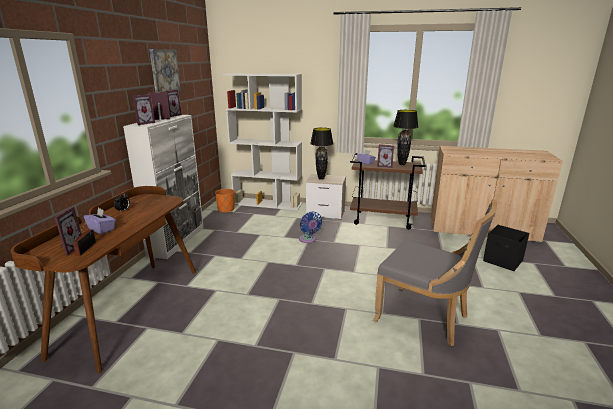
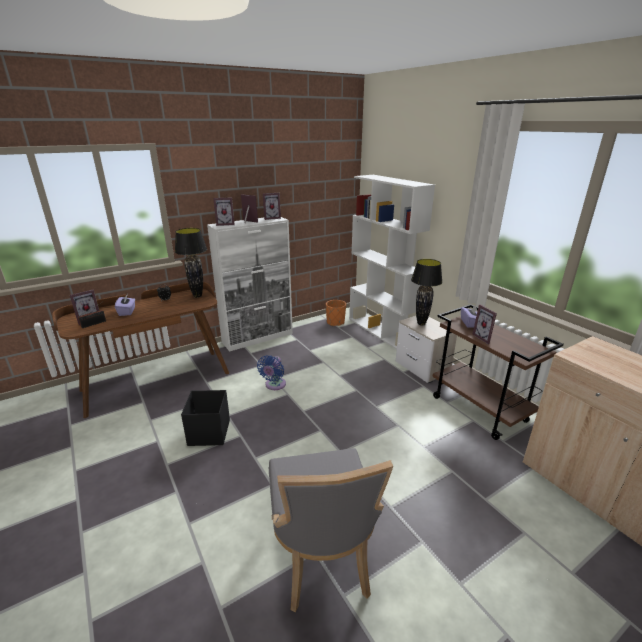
camera: 45 degrees right, 5 degrees up
(164, 71) = (276, 172): picture -> none
(308, 239) = (356, 390): blue fan -> blue fan (274, 385)
(401, 164) = (516, 343): black table lamp -> black table lamp (197, 296)
(503, 261) = (569, 576): black storage box -> black storage box (208, 433)

